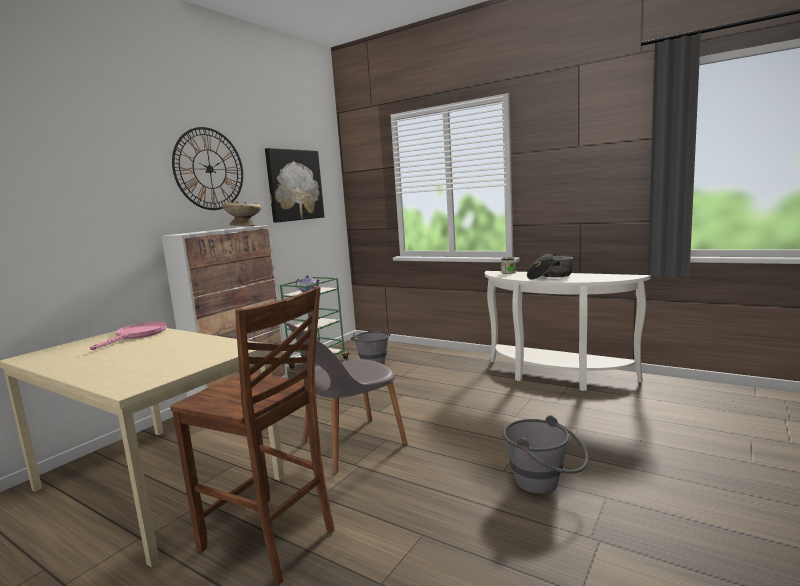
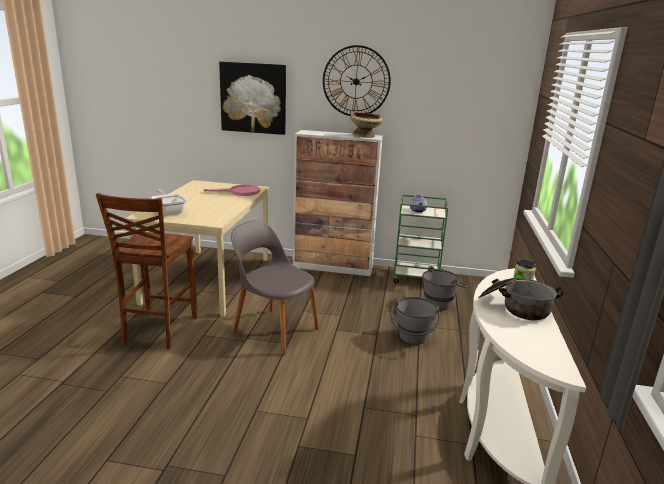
camera: 65 degrees right, 10 degrees up
(147, 371) = (169, 211): none -> frying pan
(294, 185) = (453, 103): picture -> picture (253, 98)
(545, 484) = (239, 436): grey bucket -> grey bucket (412, 340)

